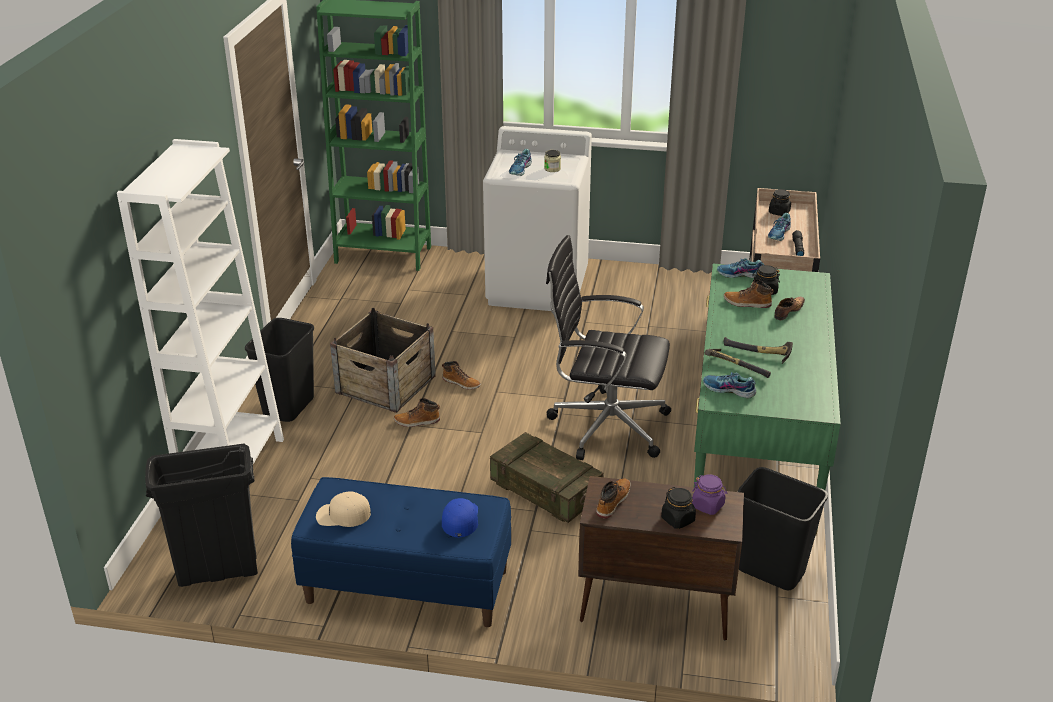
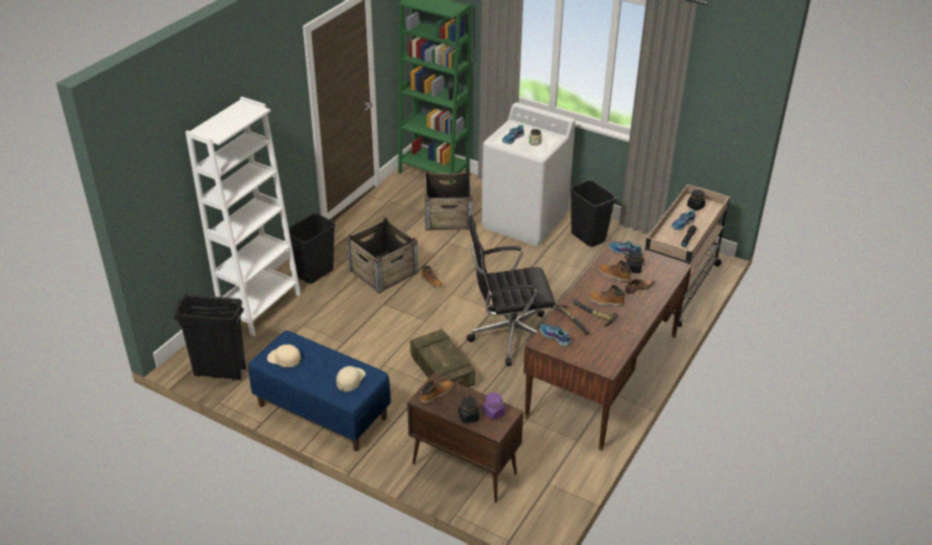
camera: 20 degrees right, 5 degrees up
(417, 422) = (388, 302): boot -> boot (606, 302)
(434, 300) = (448, 216): none -> crate
(460, 519) = (350, 379): blue cap -> beige cap
(605, 425) = (509, 336): black office chair -> black office chair turned 45 degrees counterclockwise
(756, 444) = (603, 375): green desk -> brown desk
(770, 571) = (554, 466): black trash can -> black trash can (587, 237)

